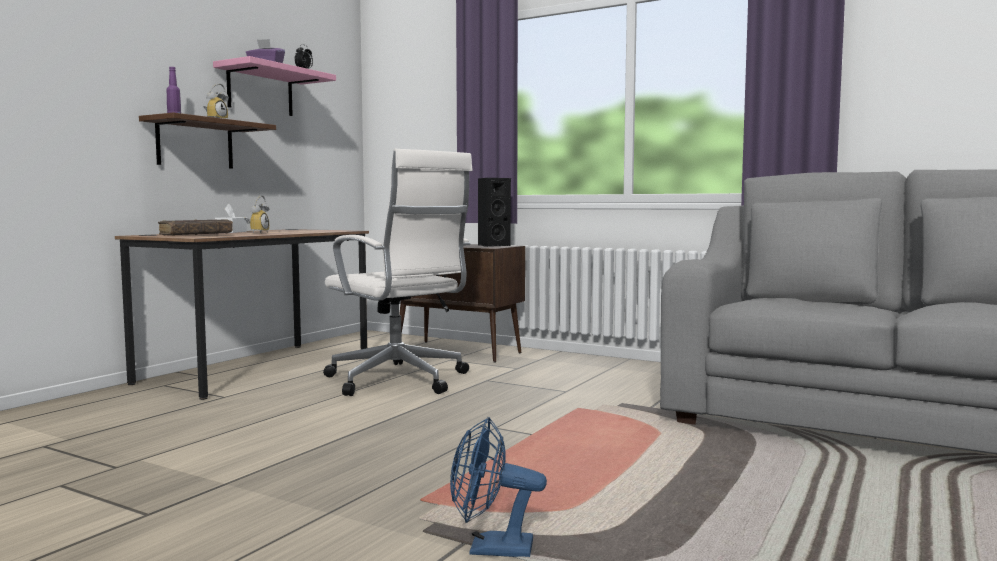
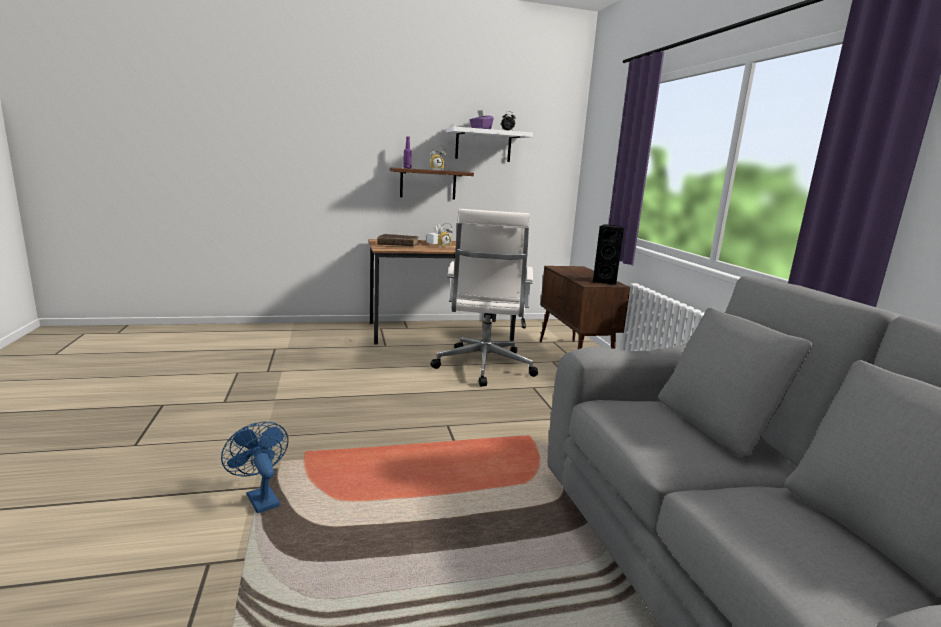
camera: 45 degrees right, 10 degrees up
(260, 91) = (483, 145): pink shelf -> white shelf

